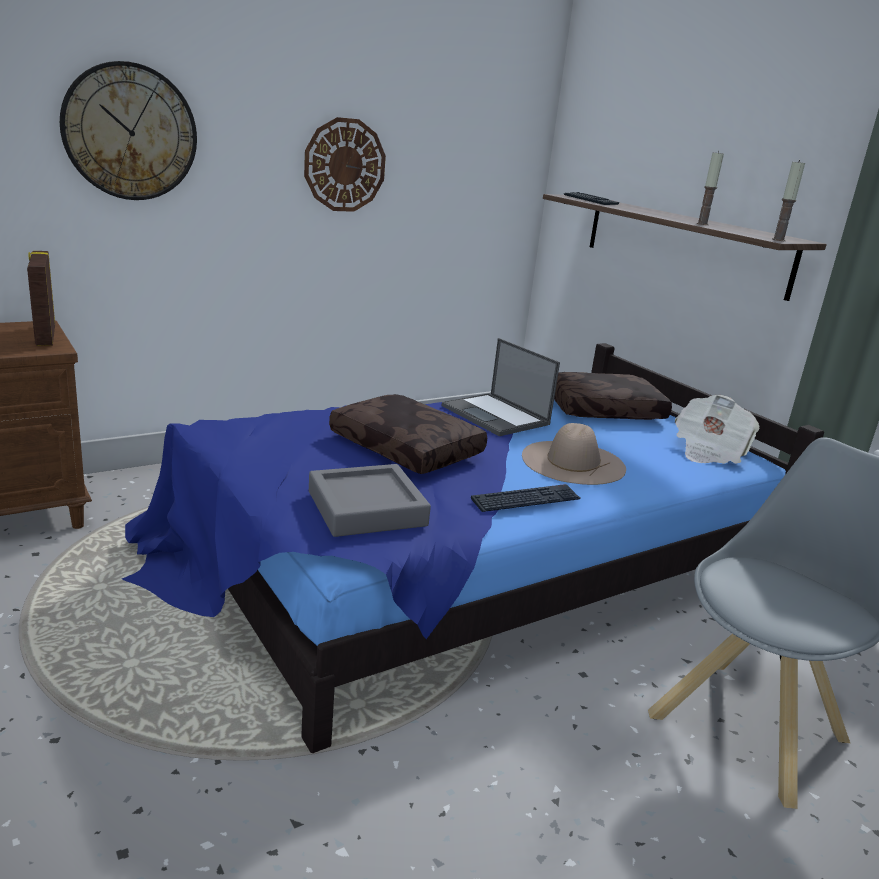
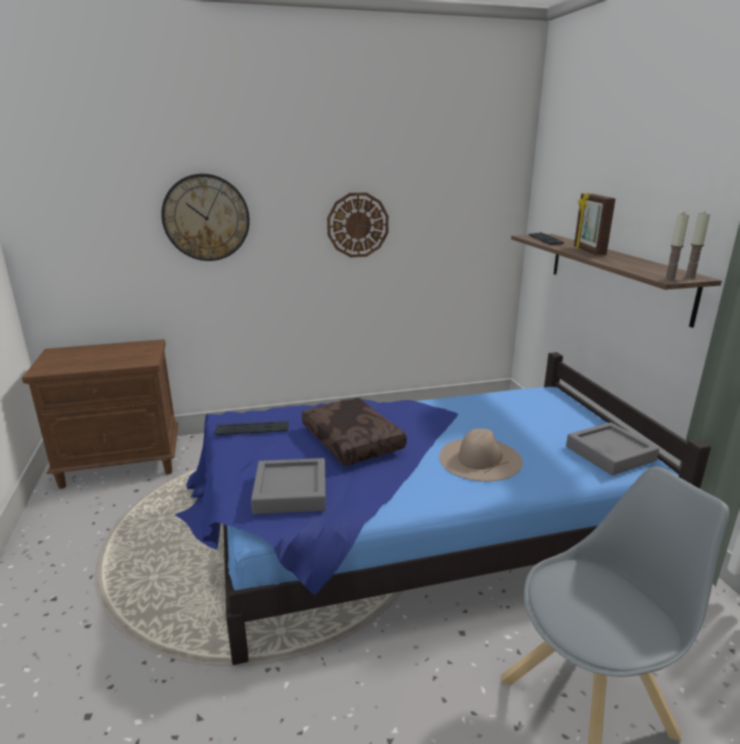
camera: 20 degrees right, 0 degrees up
(44, 336) = (148, 352): picture frame -> picture frame (588, 251)
(496, 415) = (441, 414): laptop -> none
(526, 500) = (417, 492): keyboard -> keyboard (252, 429)
(603, 410) = (536, 410): brown pillow -> none
(702, 224) = (616, 263): candle -> candle (690, 278)
(709, 451) = (610, 453): newspaper -> grey tray

